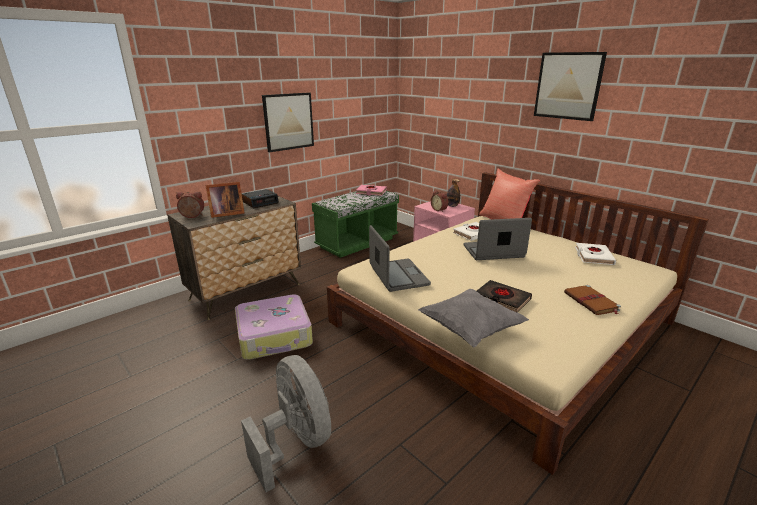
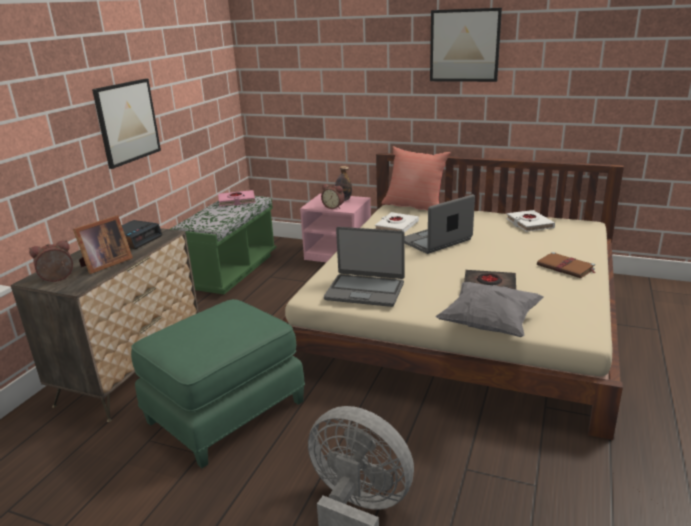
camera: 25 degrees left, 0 degrees up
(275, 336) = (225, 410): suitcase -> green ottoman
(398, 276) = (365, 291): laptop -> laptop turned 150 degrees clockwise

